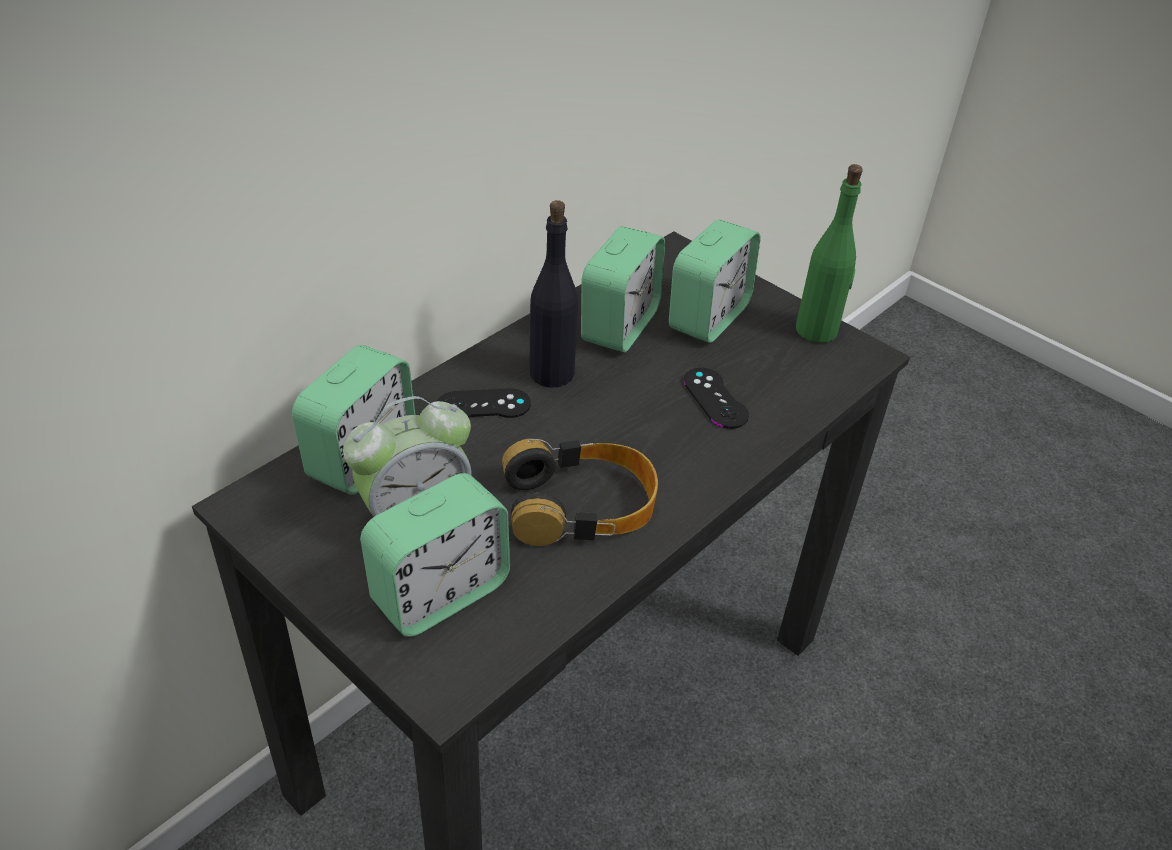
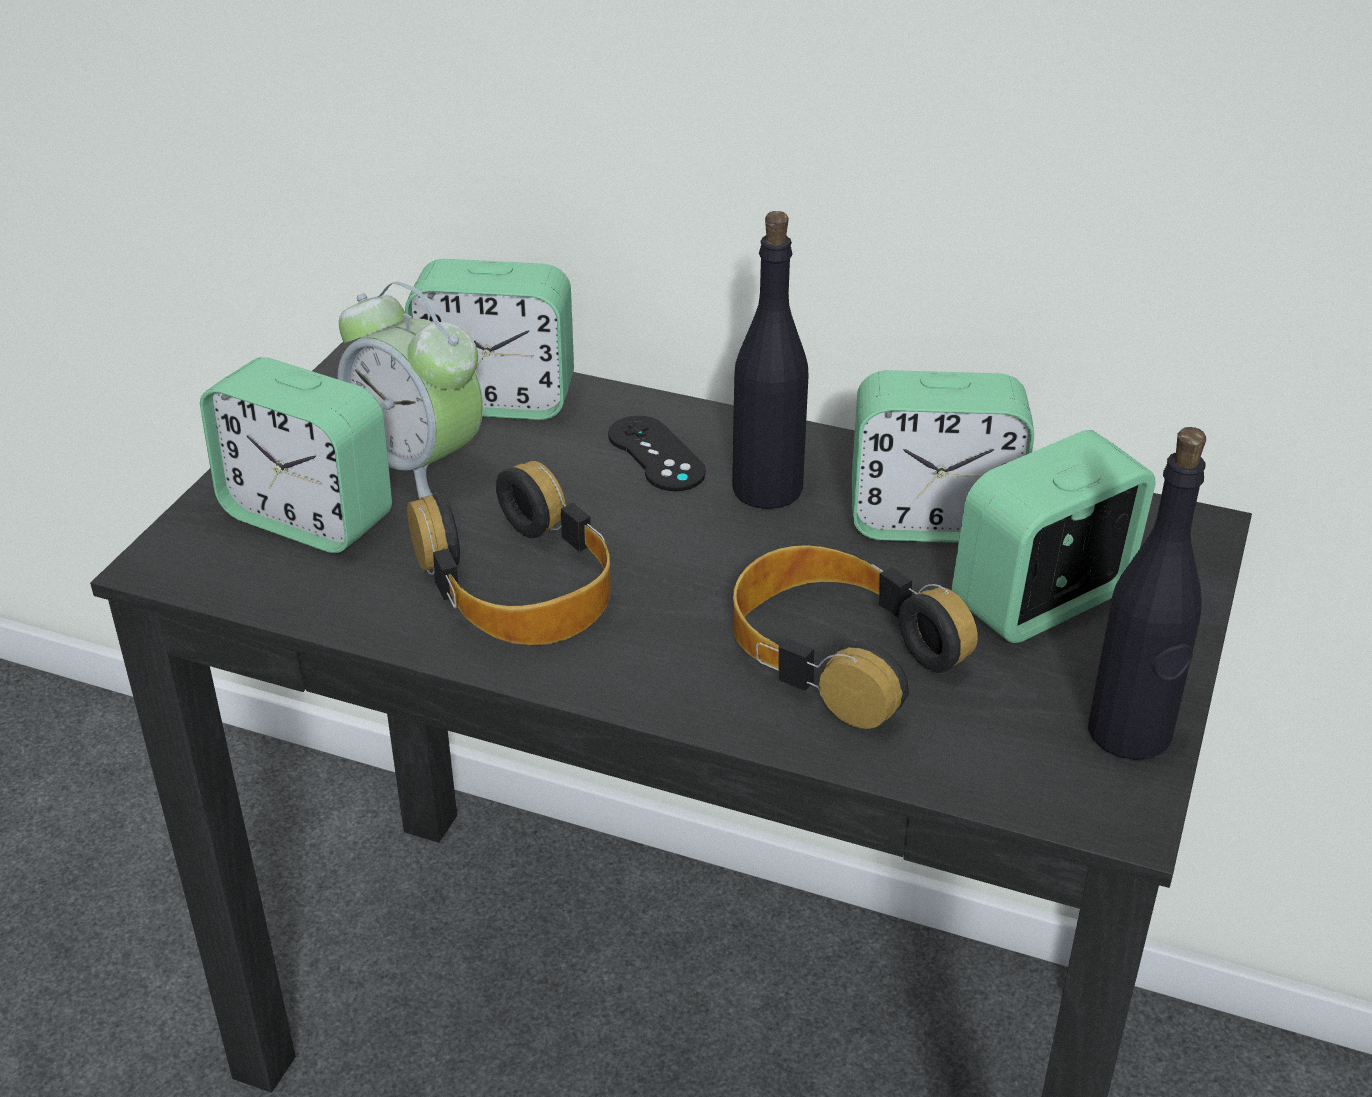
camera: 70 degrees right, 5 degrees down
(708, 317) = (1042, 601): alarm clock -> alarm clock turned 135 degrees clockwise
(715, 398) = (839, 653): black game controller -> headphones
(817, 330) = (1130, 733): green bottle -> black bottle

